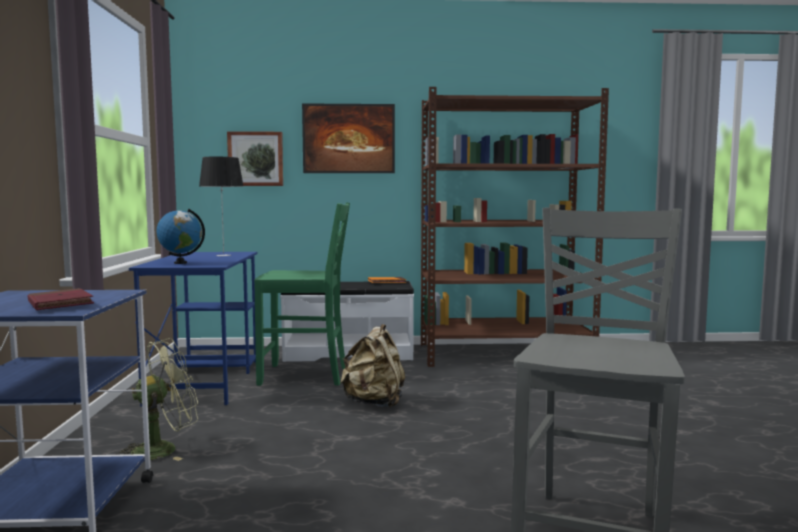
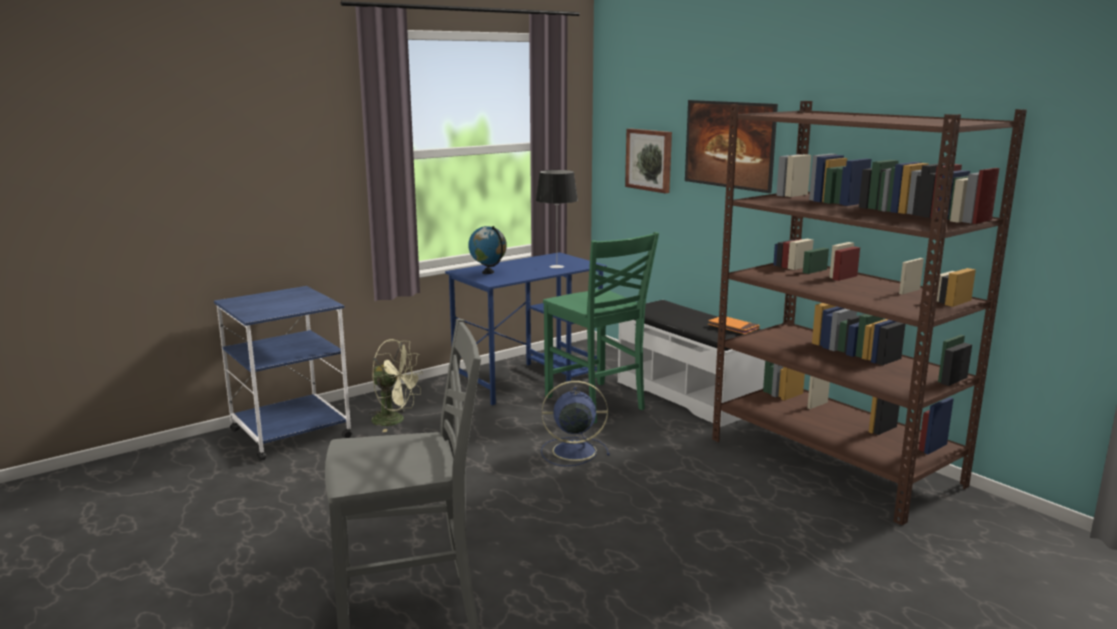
camera: 55 degrees right, 10 degrees up
(60, 304) = (271, 308): red book -> none
(374, 403) = (572, 451): beige backpack -> blue fan

